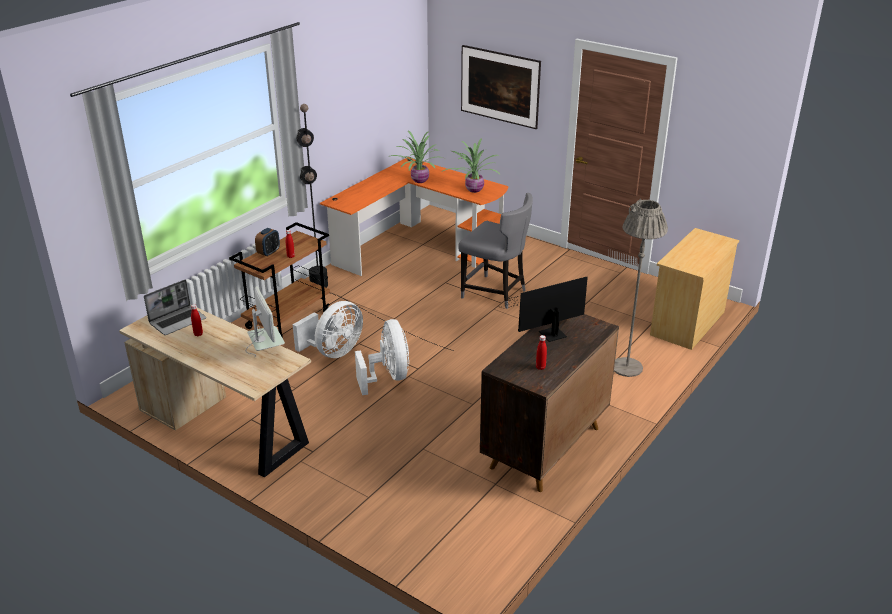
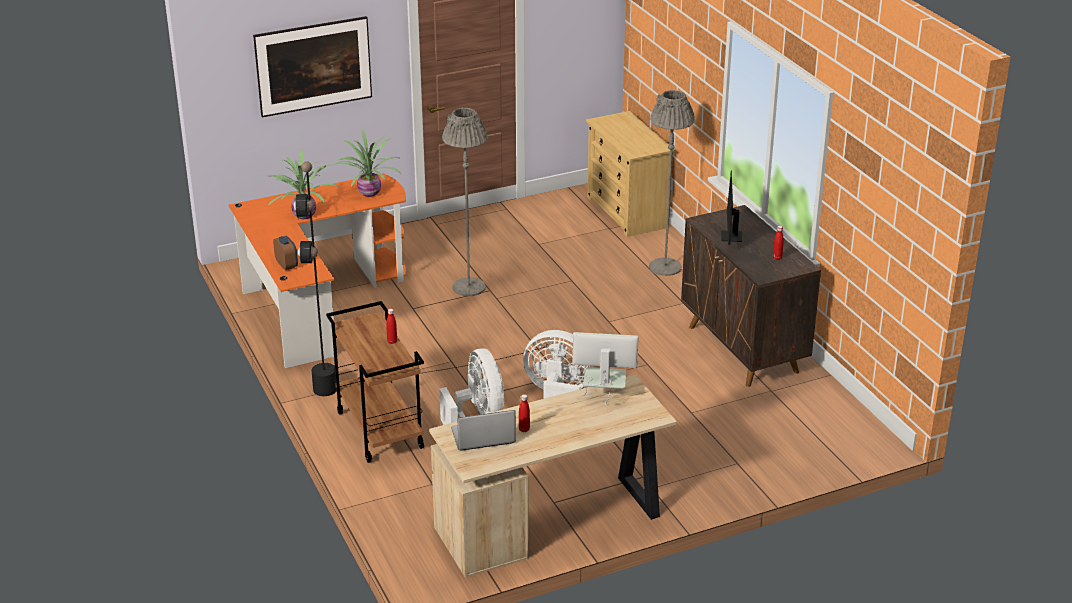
camera: 60 degrees left, 0 degrees up
(178, 321) = (482, 437): laptop -> laptop turned 90 degrees counterclockwise
(268, 252) = (366, 353): alarm clock -> alarm clock (286, 265)
(495, 293) = (469, 287): grey chair -> grey floor lamp

